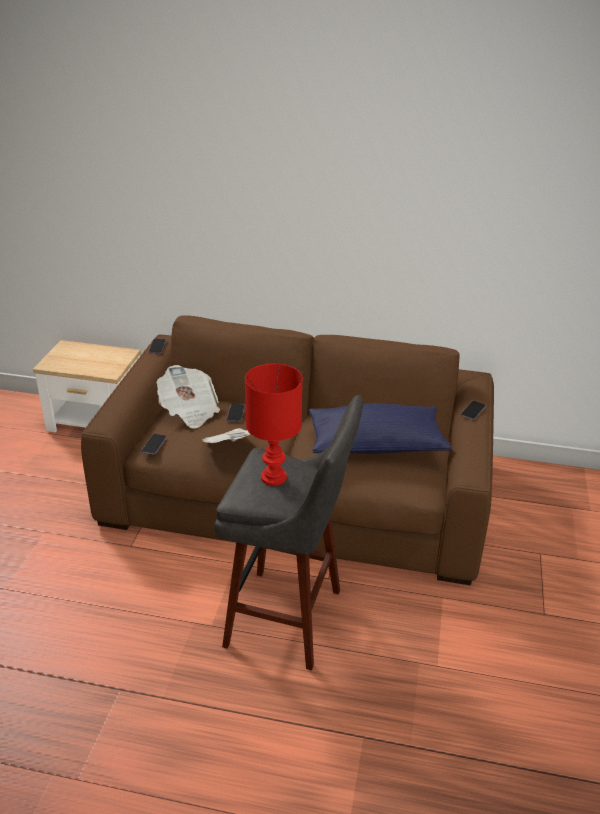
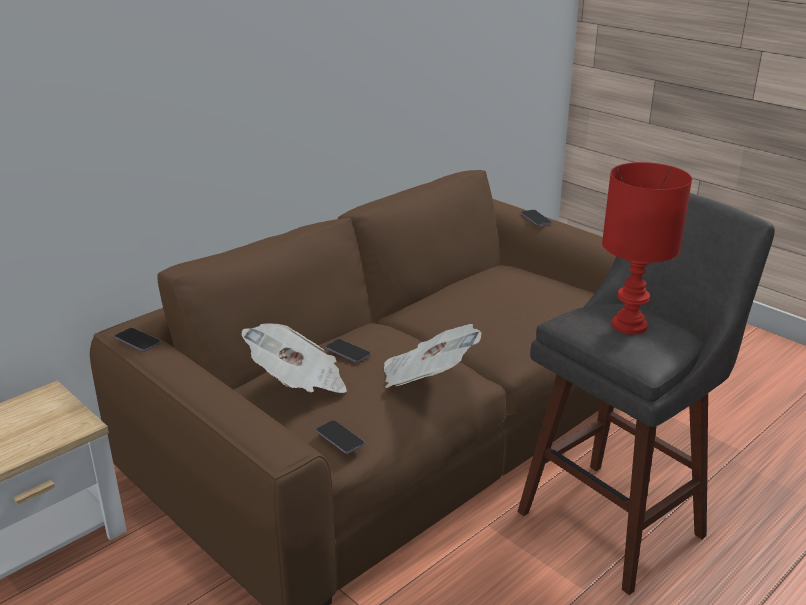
camera: 55 degrees left, 5 degrees down
(376, 445) = (510, 294): blue pillow -> none

